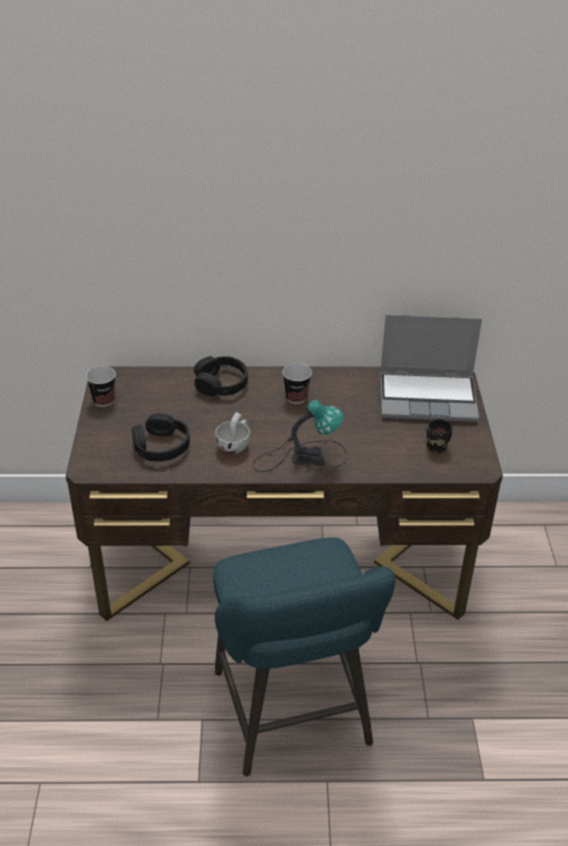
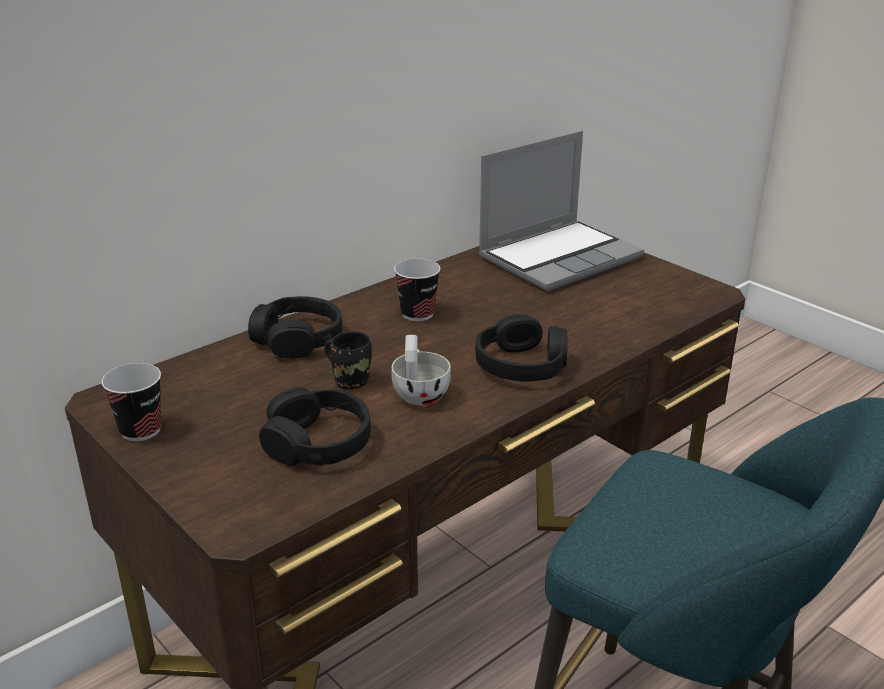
camera: 40 degrees left, 10 degrees down
(303, 456) = (522, 365): table lamp -> black headphones
(437, 446) = (641, 292): black mug -> black mug (351, 380)

